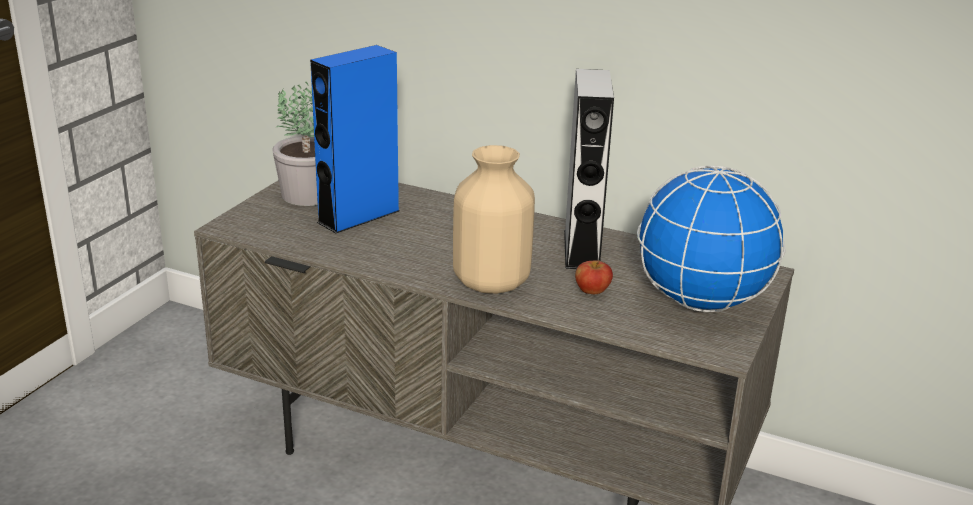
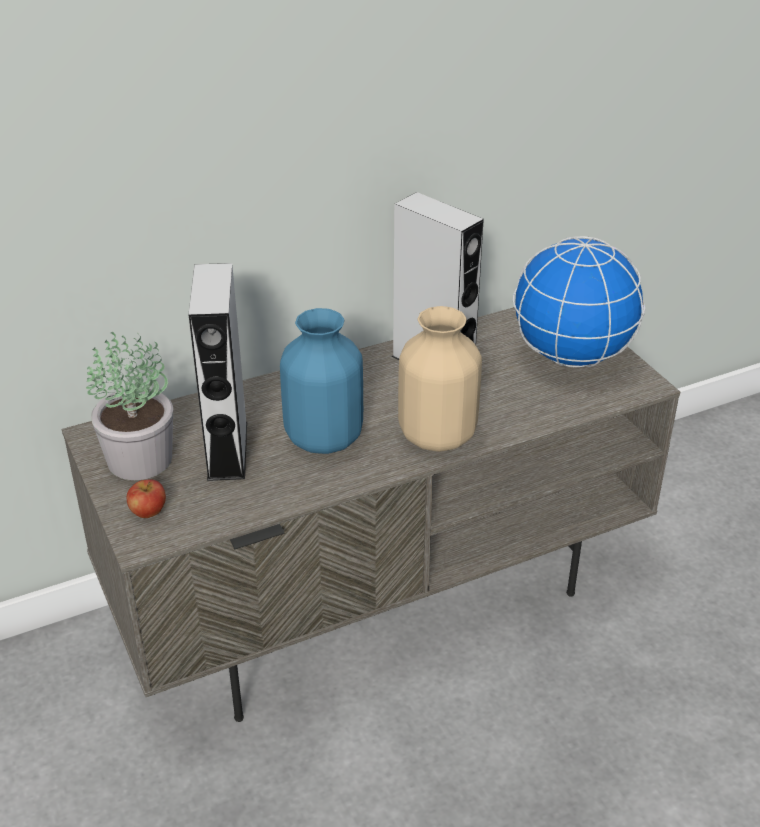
camera: 50 degrees left, 10 degrees up
(358, 216) = (227, 450): blue speaker -> grey speaker
(422, 242) = (323, 438): none -> blue vase
(592, 291) = (504, 395): apple -> apple (148, 512)

